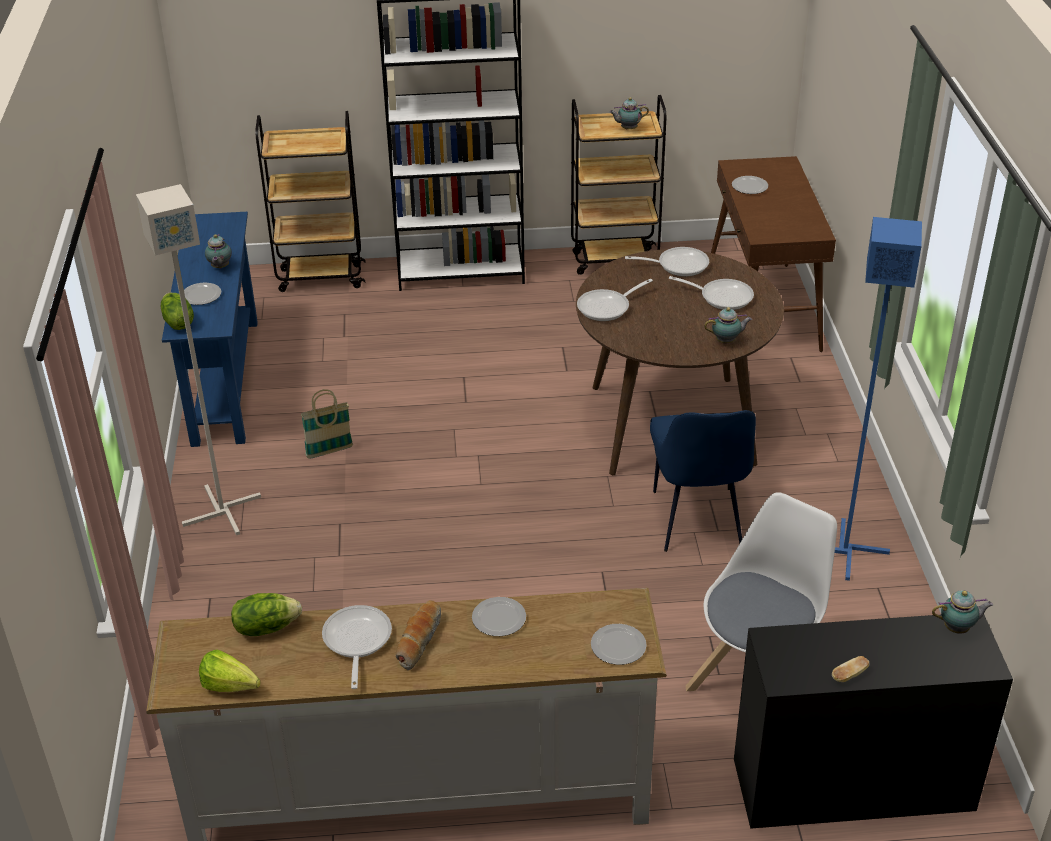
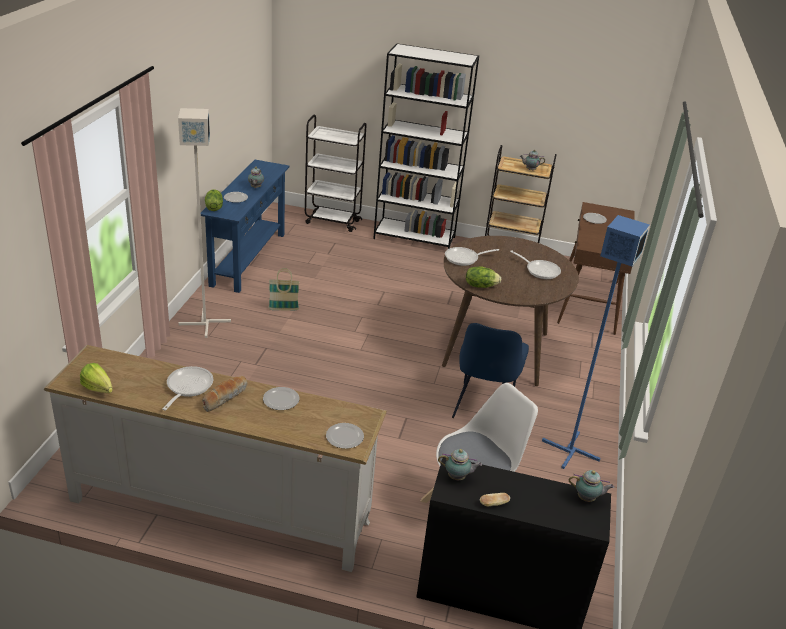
camera: 15 degrees right, 5 degrees down
(266, 627) = (141, 364): lettuce -> lettuce (480, 285)
(321, 277) = (333, 222): brown cart -> white cart
(678, 265) = (522, 247): frying pan -> none
(727, 341) = (528, 294): teapot -> teapot (457, 477)

